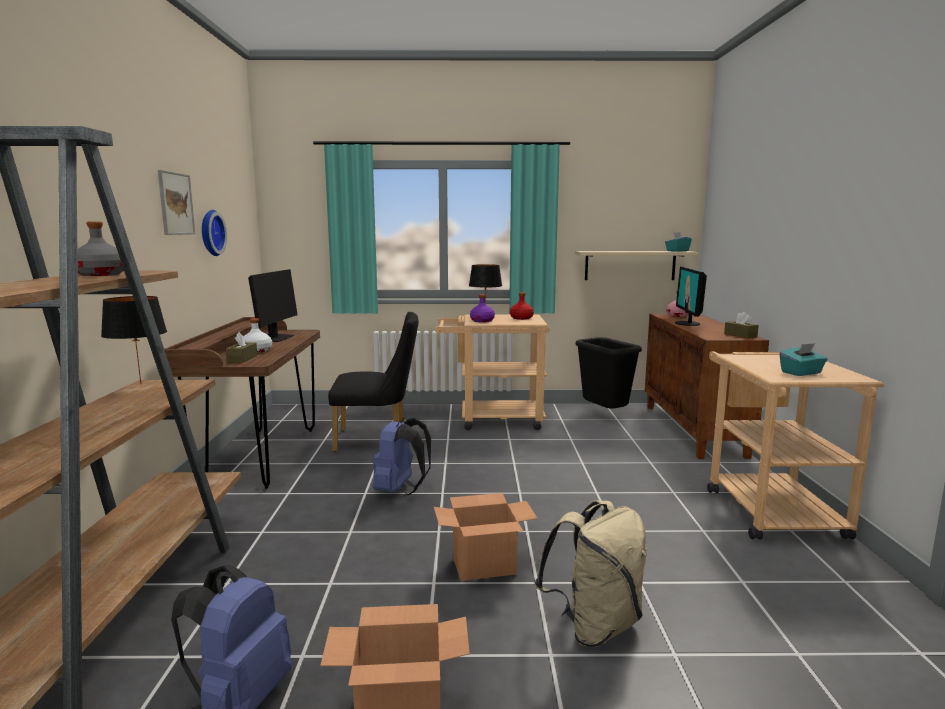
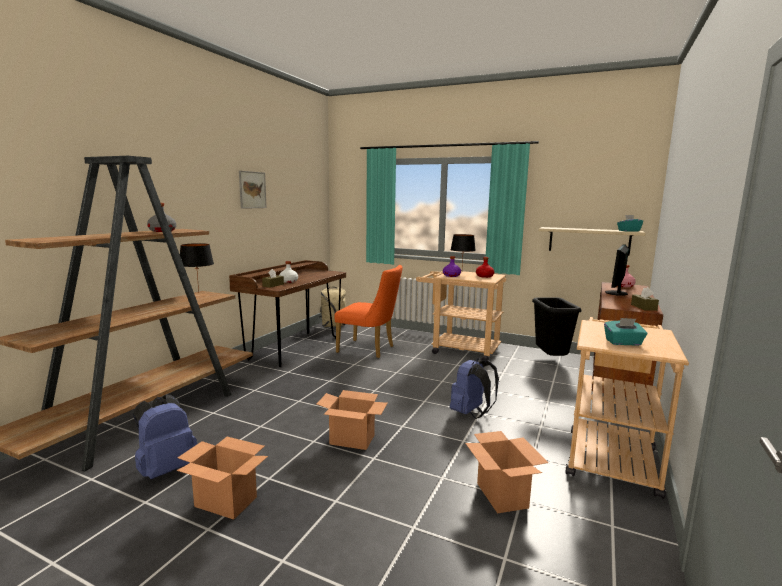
camera: 25 degrees right, 0 degrees up
(210, 233) = (281, 207): wall clock -> none
(274, 338) = (311, 275): monitor -> none
(378, 439) = (369, 350): black chair -> orange chair
(400, 490) = (350, 383): blue backpack -> blue backpack (471, 413)
(594, 625) = (380, 493): beige backpack -> beige backpack (333, 325)
(719, 582) = (501, 495): none -> cardboard box

